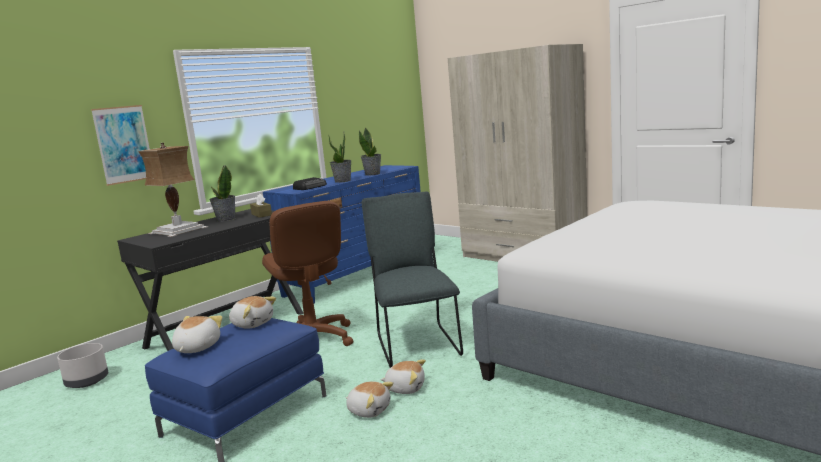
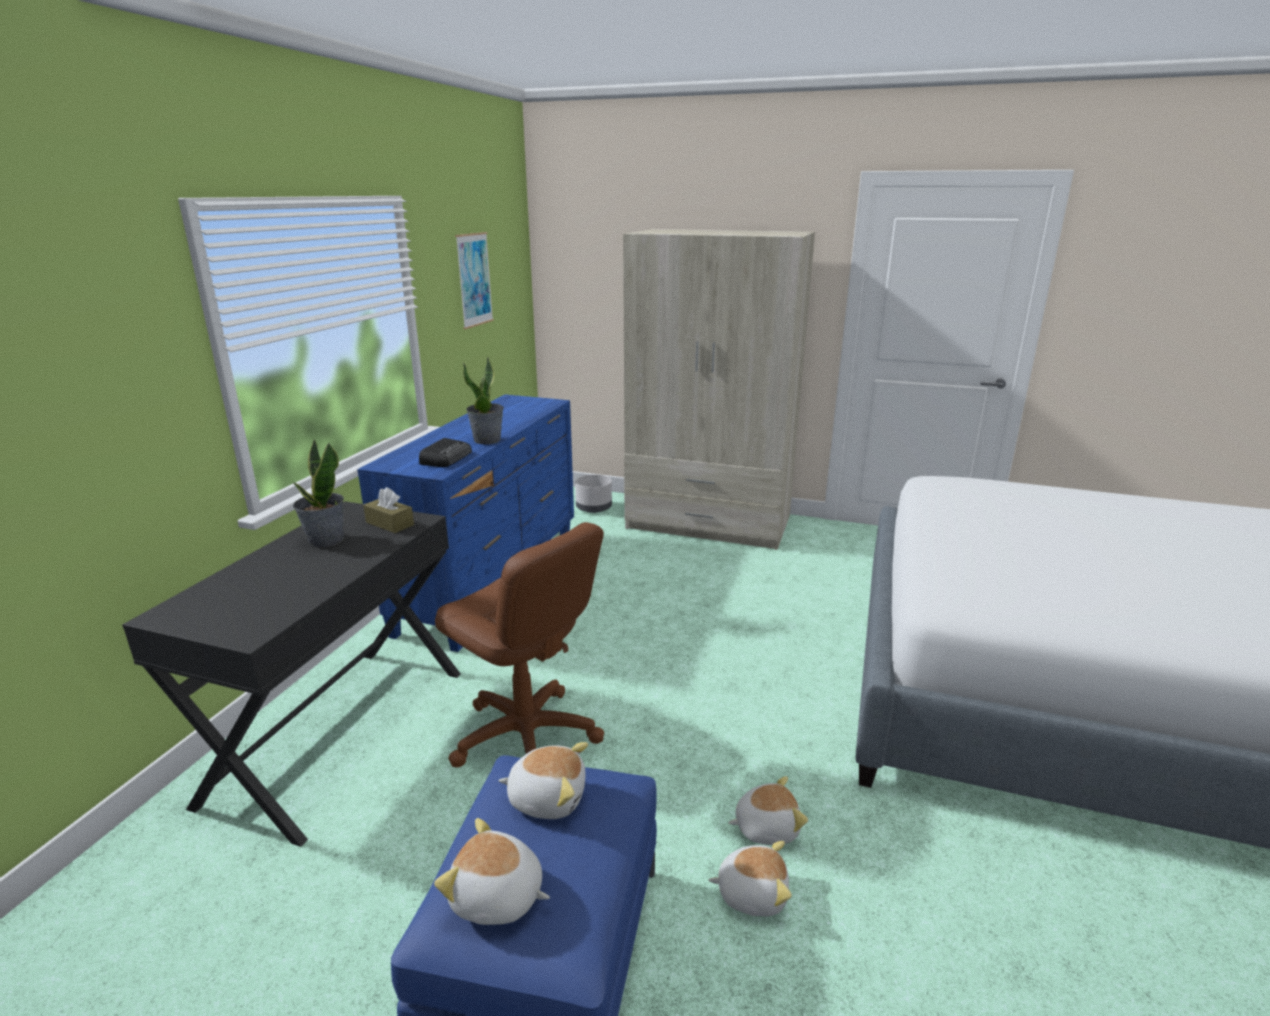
camera: 25 degrees left, 10 degrees up
(86, 382) = (113, 937): grey planter -> grey planter (593, 508)
(124, 144) = (99, 412): picture -> picture (474, 280)
(179, 230) = (252, 580): table lamp -> none
(196, 348) = (497, 898): plush toy -> plush toy turned 60 degrees counterclockwise
(372, 174) = (518, 421): potted plant -> none
(416, 344) = (703, 722): grey chair -> none

